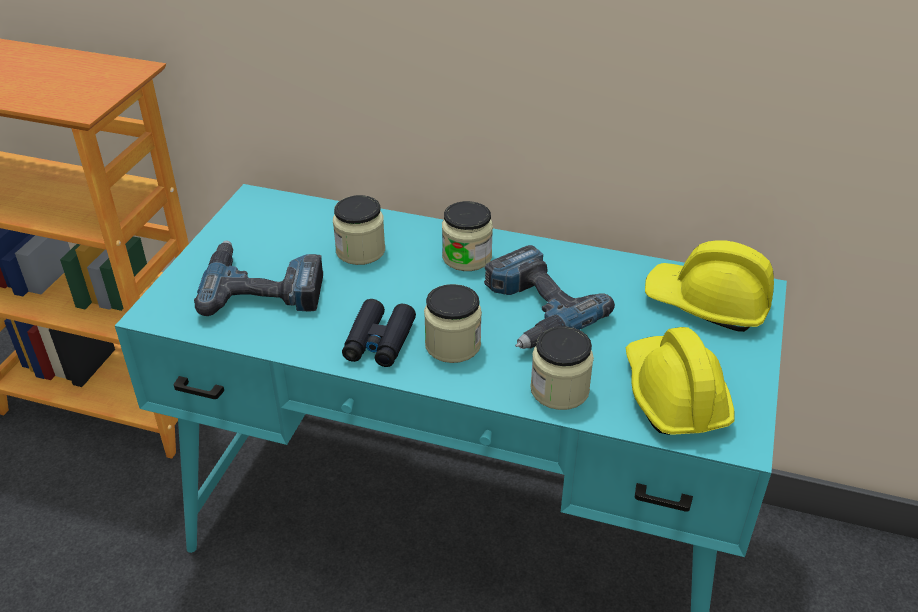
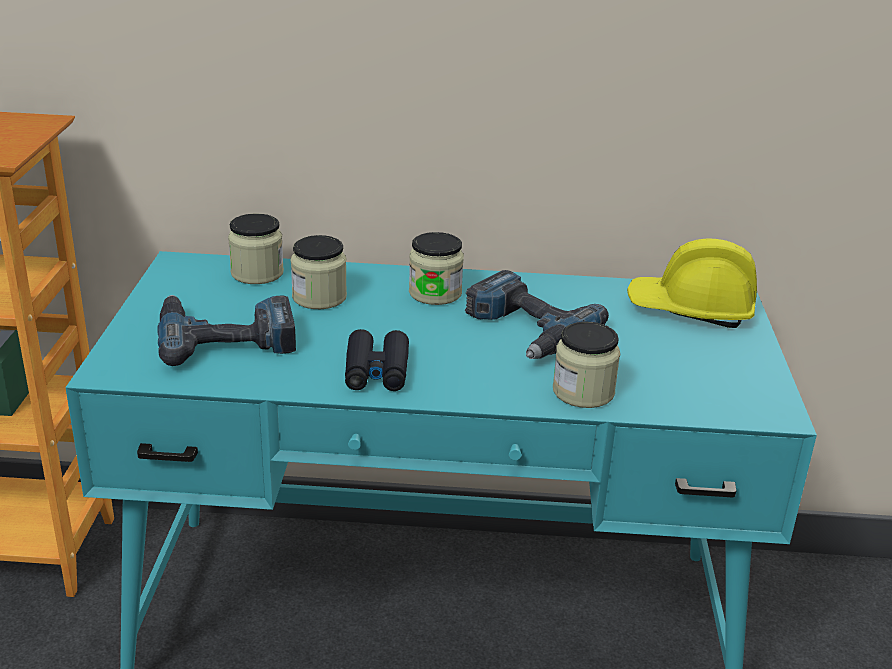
camera: 15 degrees left, 10 degrees down
(453, 345) = (456, 366): jar -> jar (257, 273)
(673, 395) = (695, 384): yellow hard hat -> none

